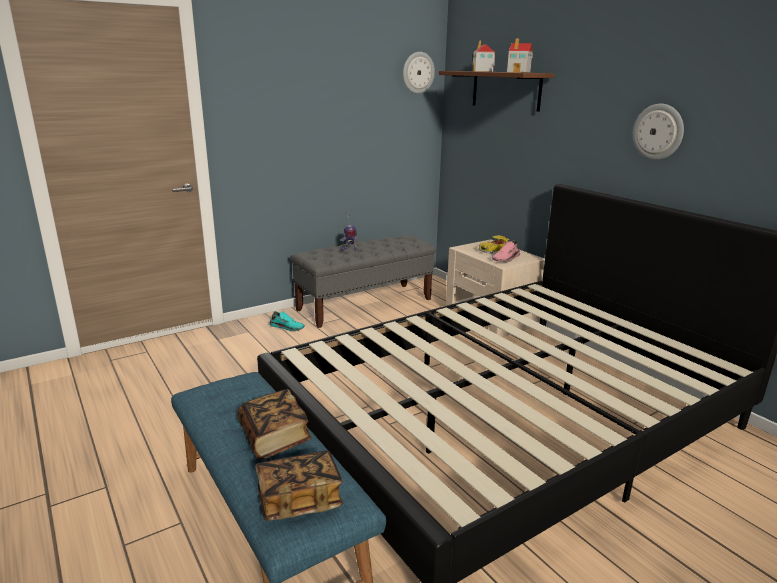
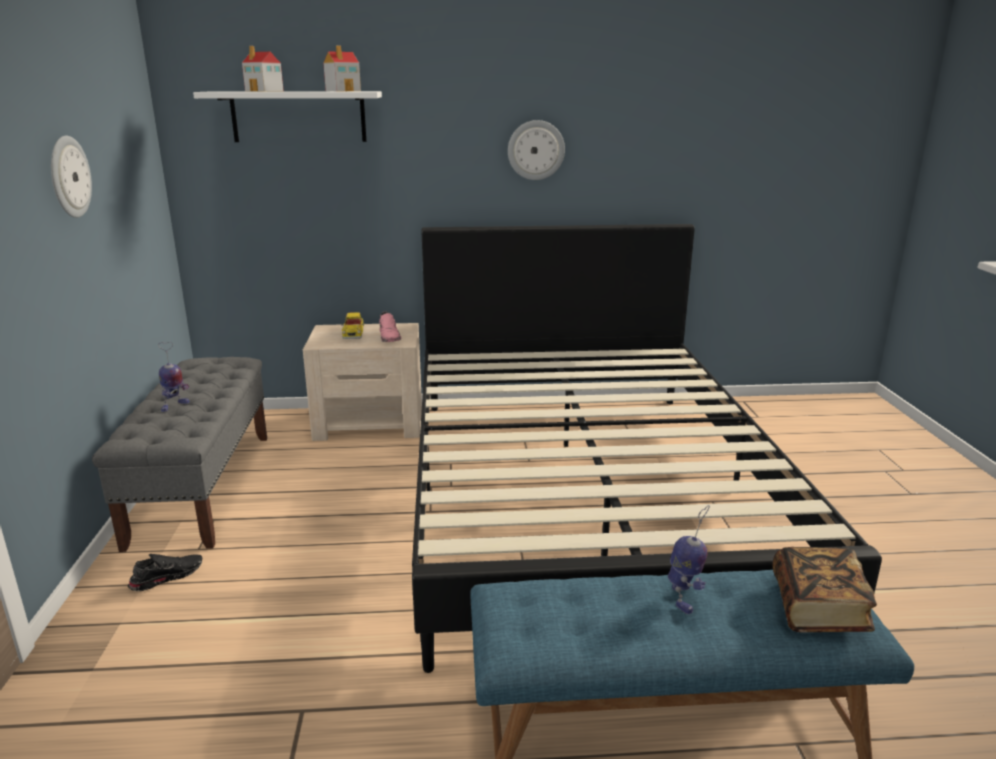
camera: 60 degrees left, 0 degrees up
(275, 437) = (683, 599): book -> toy robot
(287, 327) = (167, 576): turquoise shoe -> black shoe
(418, 72) = (133, 96): wall clock -> wall clock (68, 177)
(506, 90) = (298, 116): brown shelf -> white shelf

